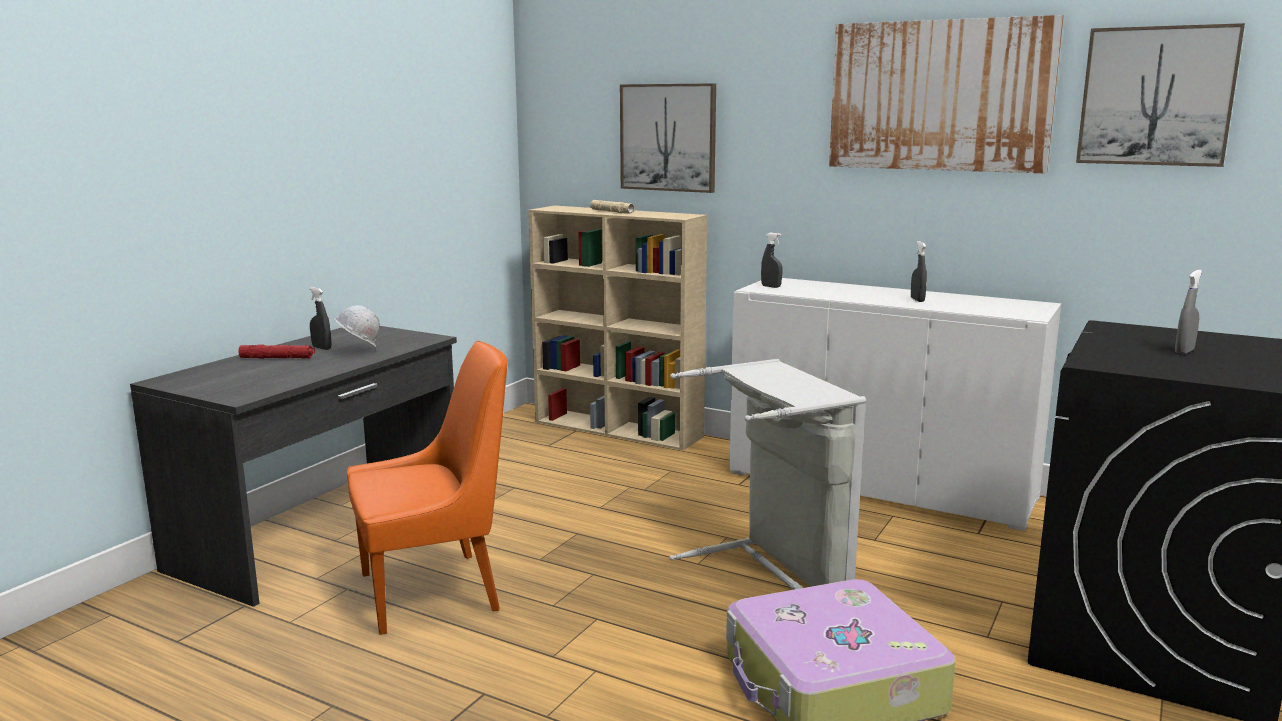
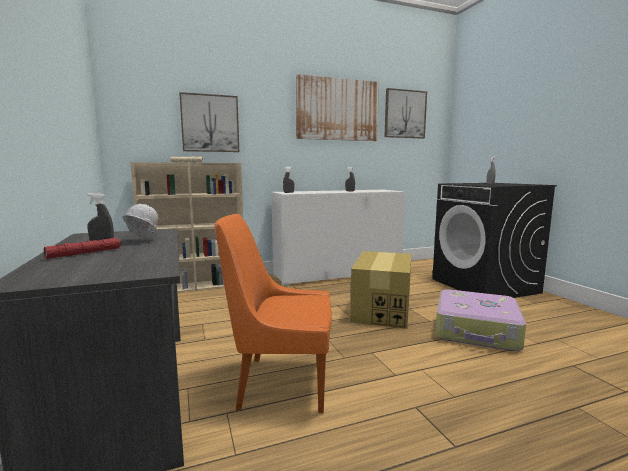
camera: 50 degrees left, 5 degrees down
(435, 591) = (280, 383): orange chair -> orange chair turned 105 degrees counterclockwise
(774, 576) = (382, 310): grey laundry basket -> cardboard box

